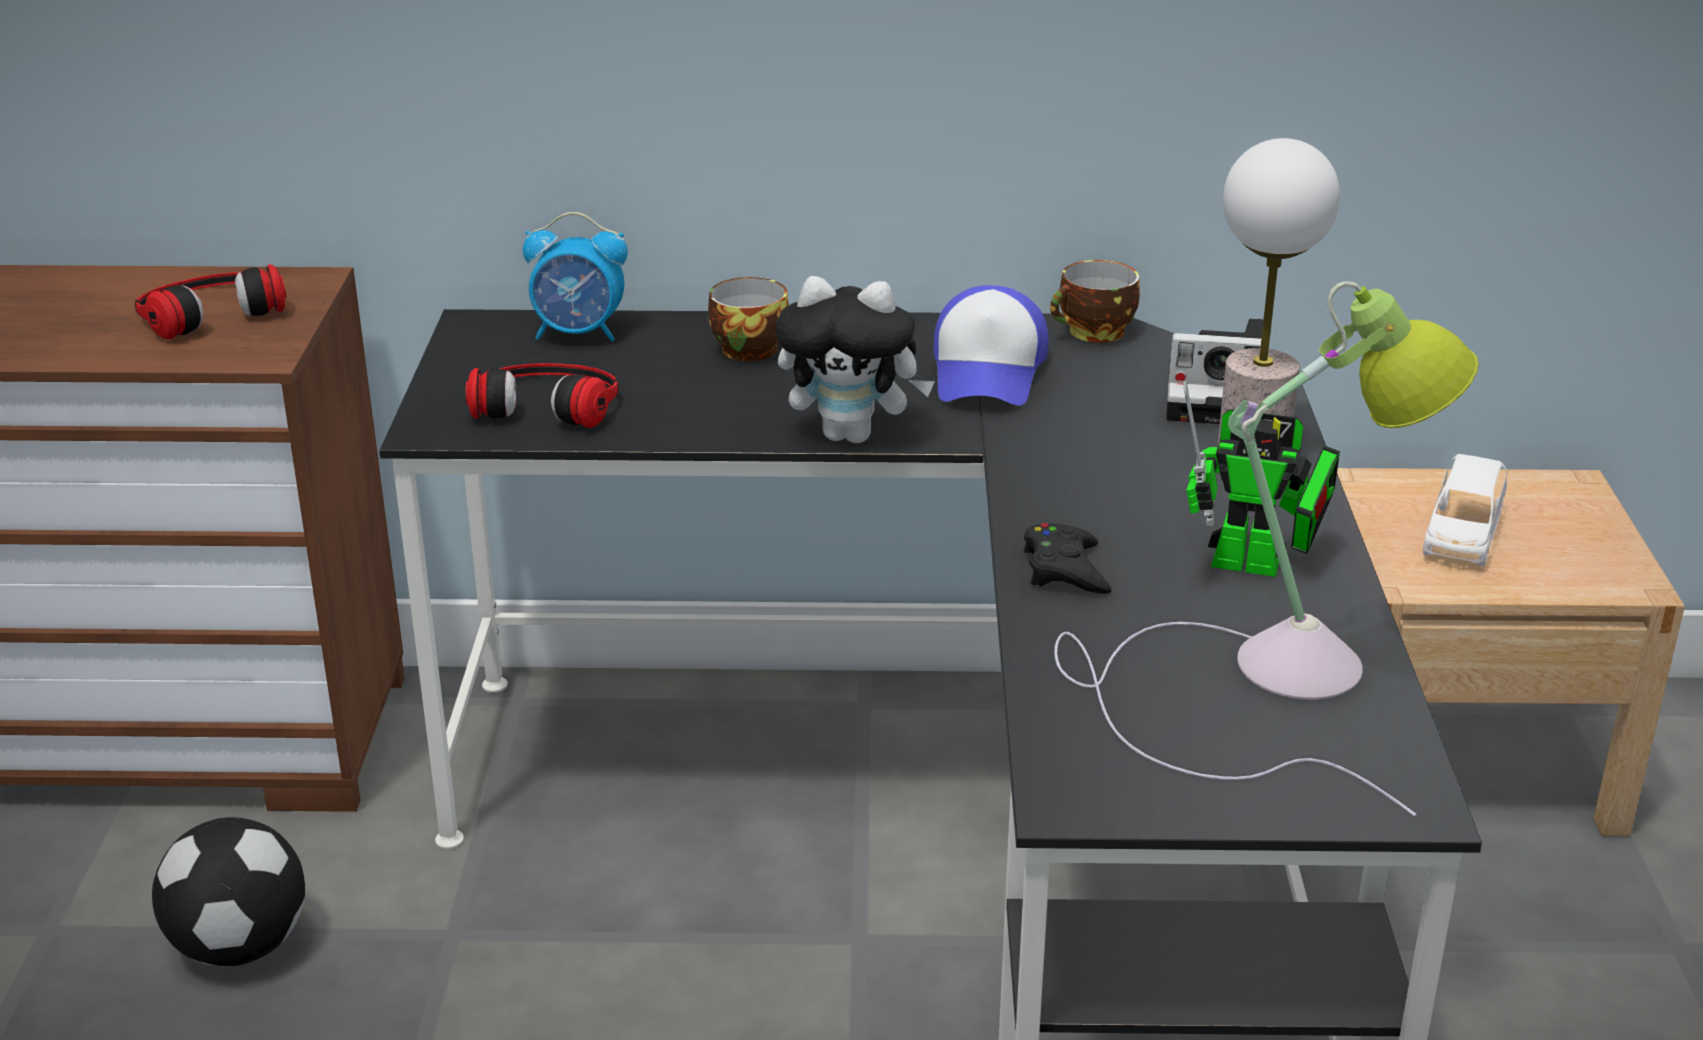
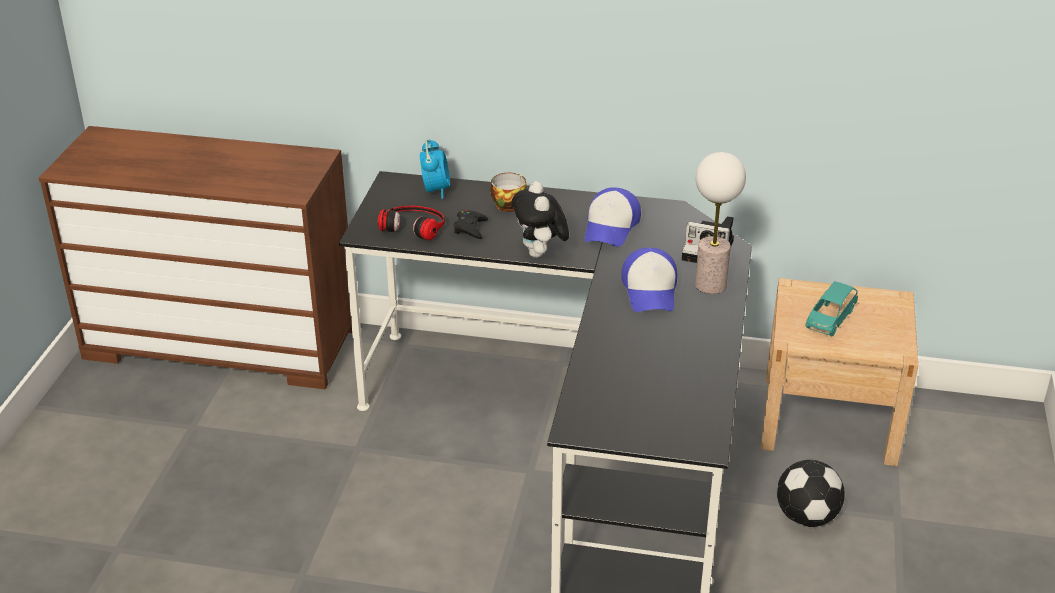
camera: 10 degrees right, 5 degrees up
(208, 311) = (275, 168): headphones -> none
(238, 946) = (268, 443): football -> football (805, 517)
(579, 334) = (435, 190): alarm clock -> alarm clock turned 105 degrees counterclockwise
(852, 435) = (540, 254): plush toy -> plush toy turned 60 degrees clockwise
(1064, 569) = (608, 329): black game controller -> black game controller (470, 228)
(1094, 333) = (667, 210): cup -> none
(1126, 484) = (650, 290): none -> cap
(1257, 566) = (691, 336): toy robot -> none
(1260, 680) = (670, 388): table lamp -> none
(1462, 535) = (830, 319): white toy car -> turquoise toy car

